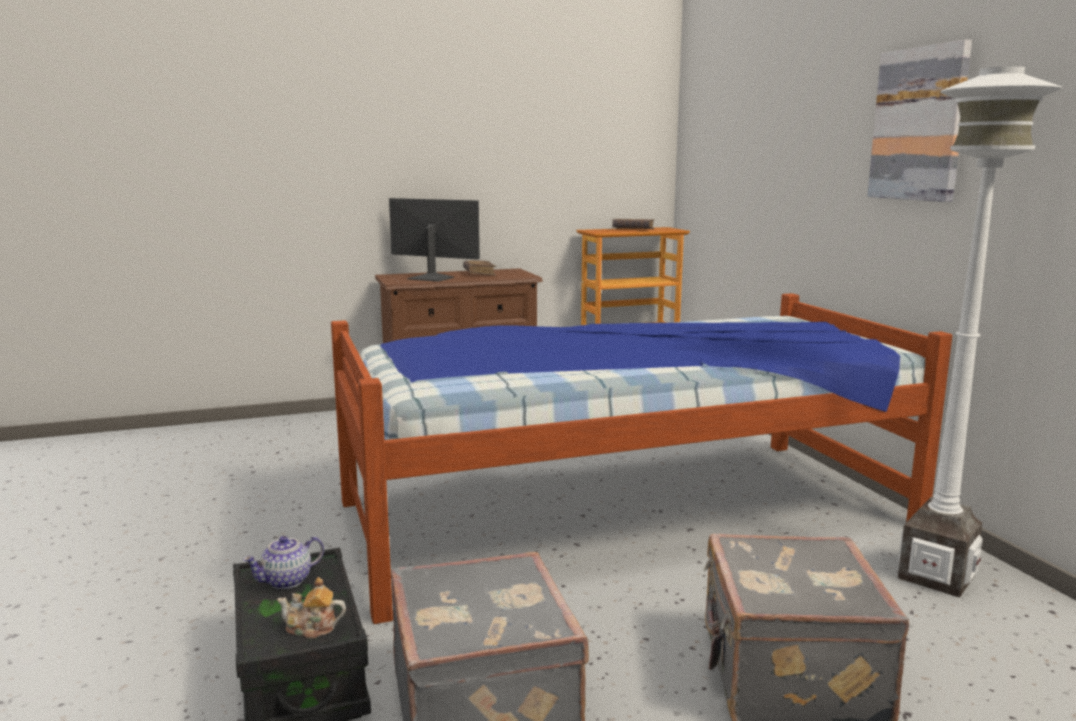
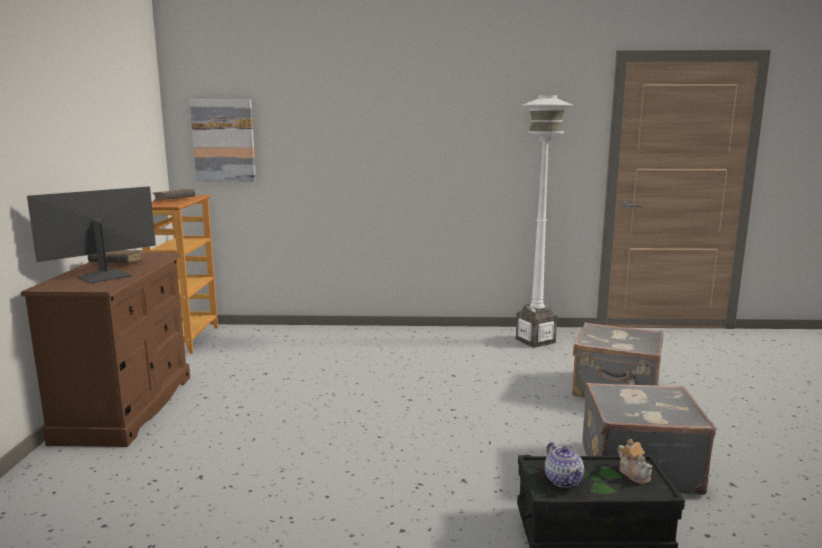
camera: 70 degrees left, 0 degrees up
(312, 628) = (634, 474): teapot -> teapot turned 45 degrees counterclockwise
(623, 513) = (417, 387): bed -> none
(919, 124) = (445, 117): picture -> picture (224, 140)

